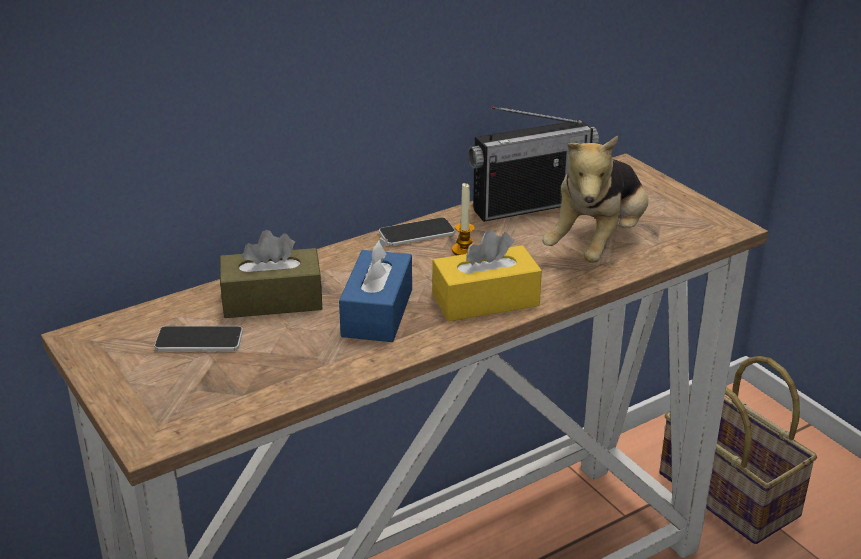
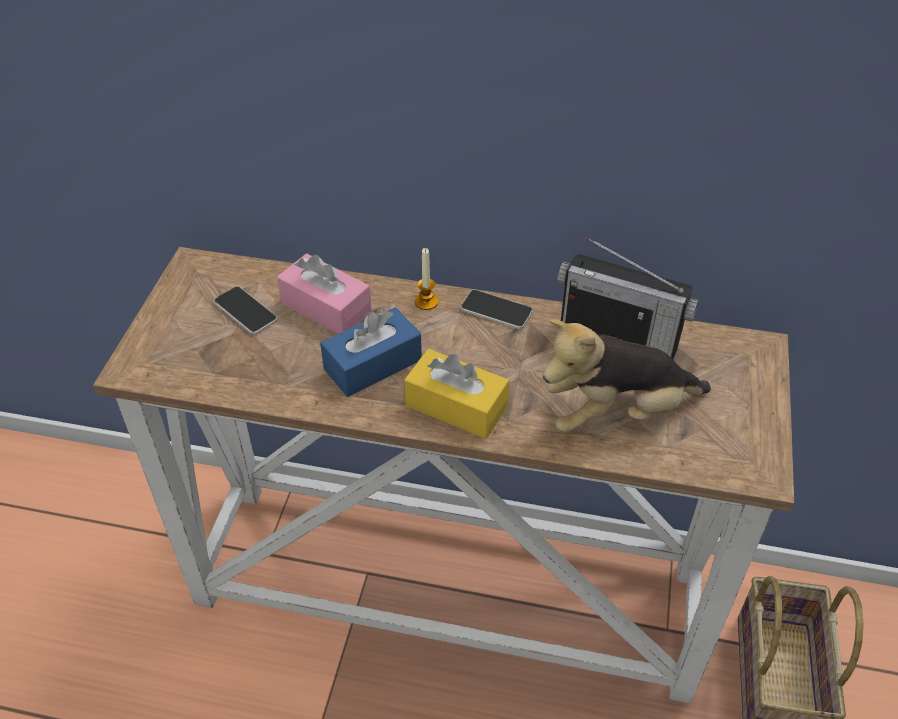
camera: 45 degrees right, 15 degrees up
(272, 300) = (326, 307): brown tissue box -> pink tissue box
(464, 250) = (507, 349): candle -> candle (426, 302)

